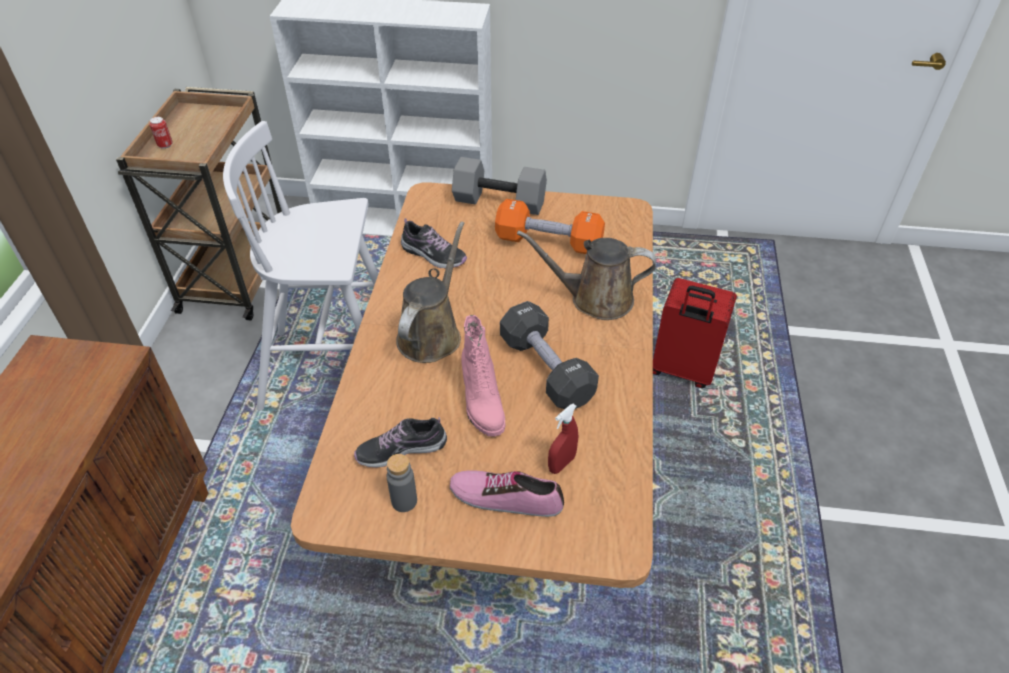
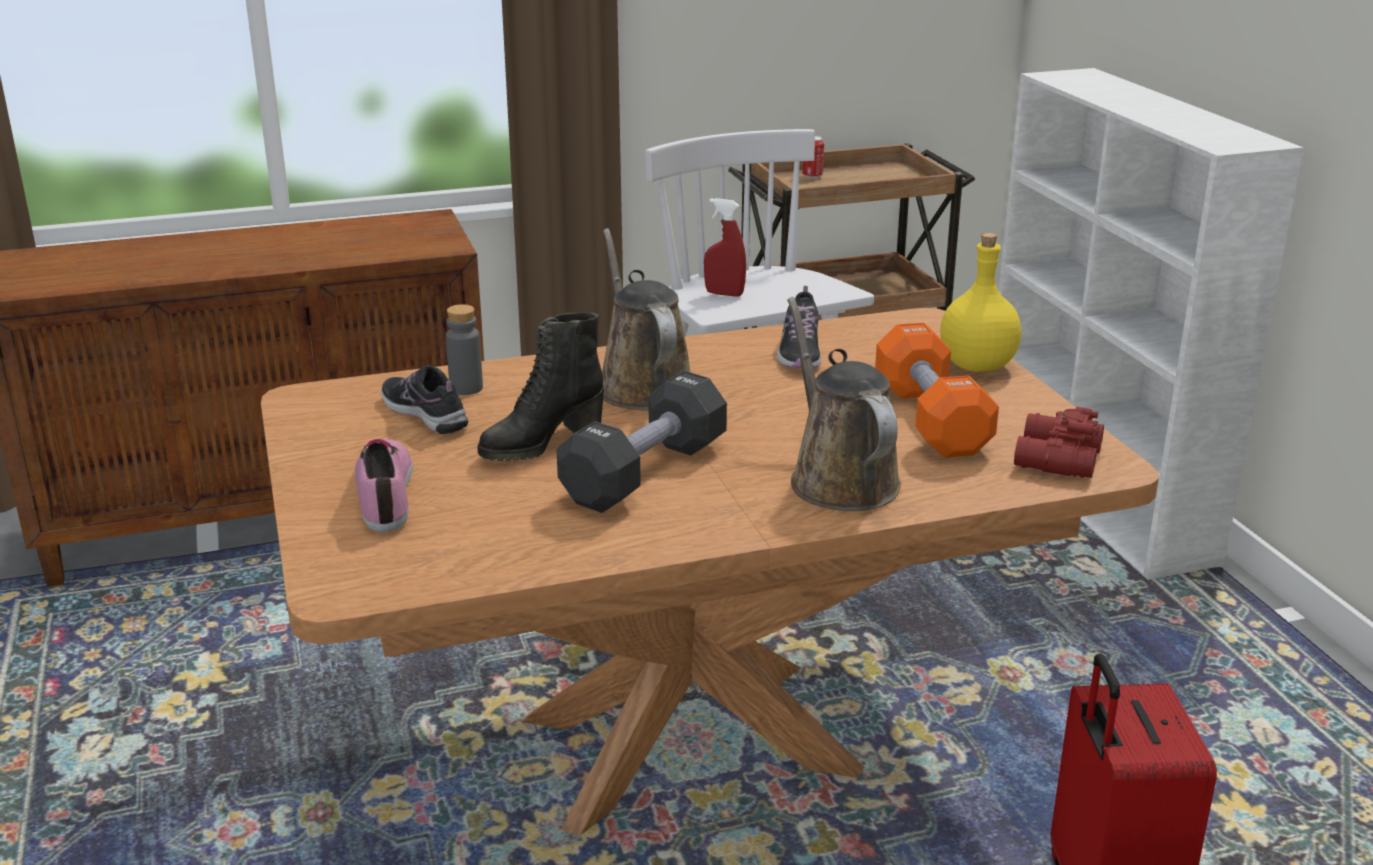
camera: 65 degrees right, 20 degrees down
(404, 501) = (345, 434): grey bottle -> grey bottle (466, 388)
(431, 334) = (642, 386): brown watering can -> brown watering can turned 105 degrees counterclockwise
(481, 403) = (541, 443): pink boot -> black boot
(498, 202) = (975, 366): grey dumbbell -> yellow bottle
(561, 463) = (469, 519): red spray bottle -> red spray bottle (724, 294)
(614, 222) = (1054, 459): none -> red binoculars

